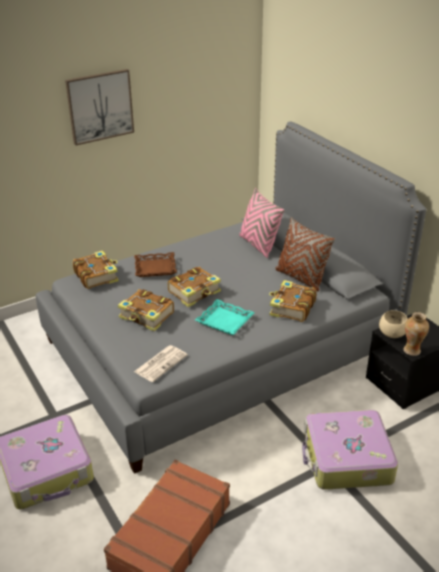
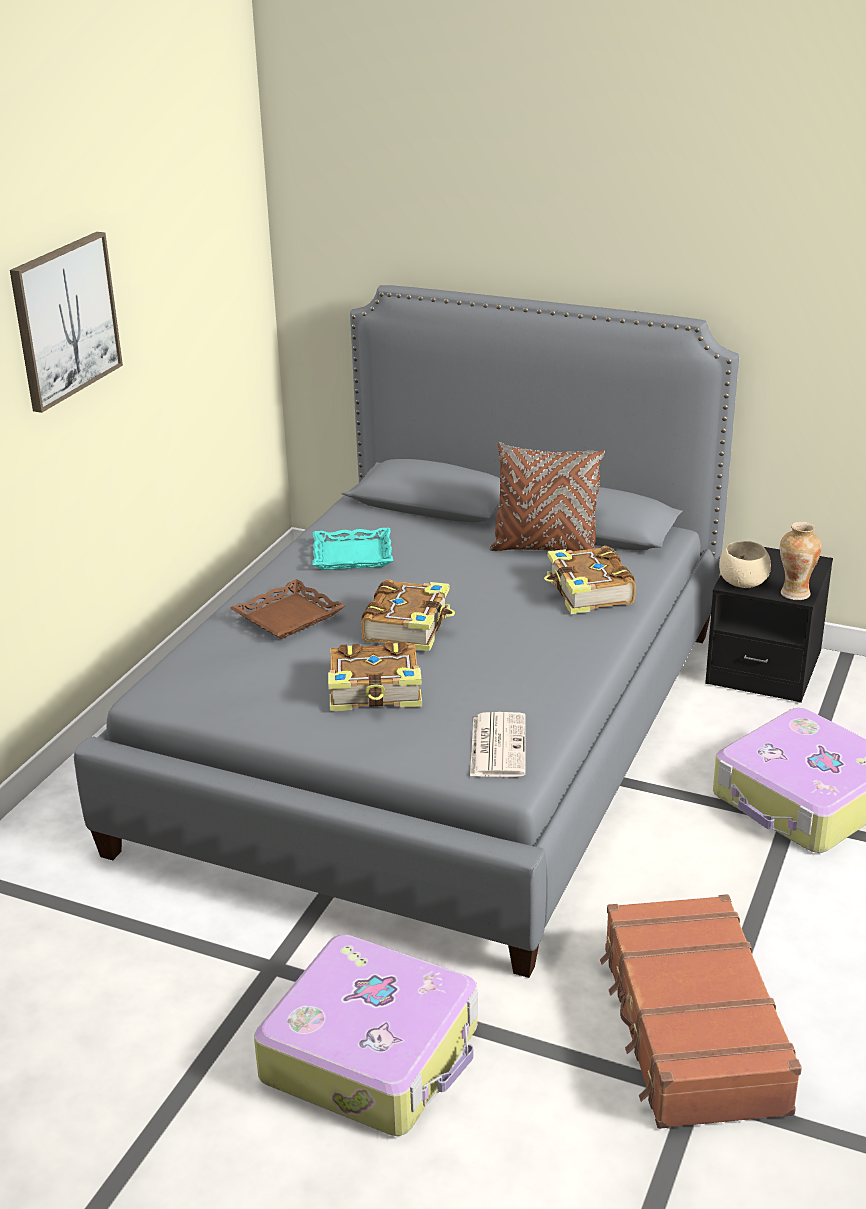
camera: 35 degrees left, 5 degrees down
(96, 275) = (195, 666): book -> none
(225, 320) = (513, 647): turquoise tray -> turquoise tray (352, 555)
(258, 245) = (414, 525): pink pillow -> none

